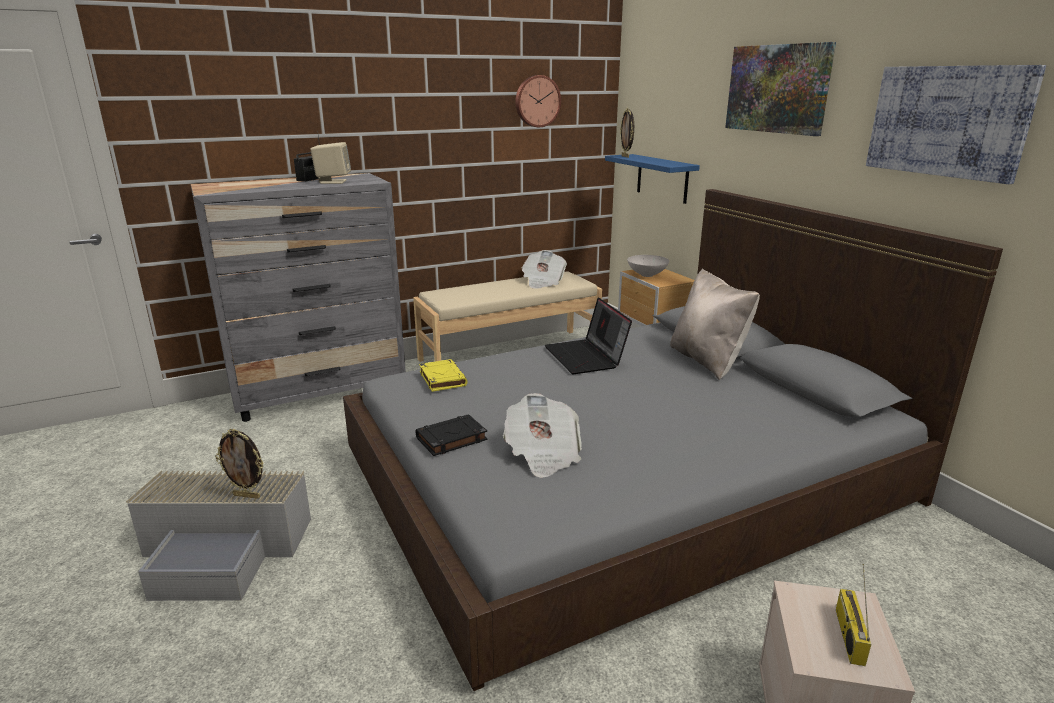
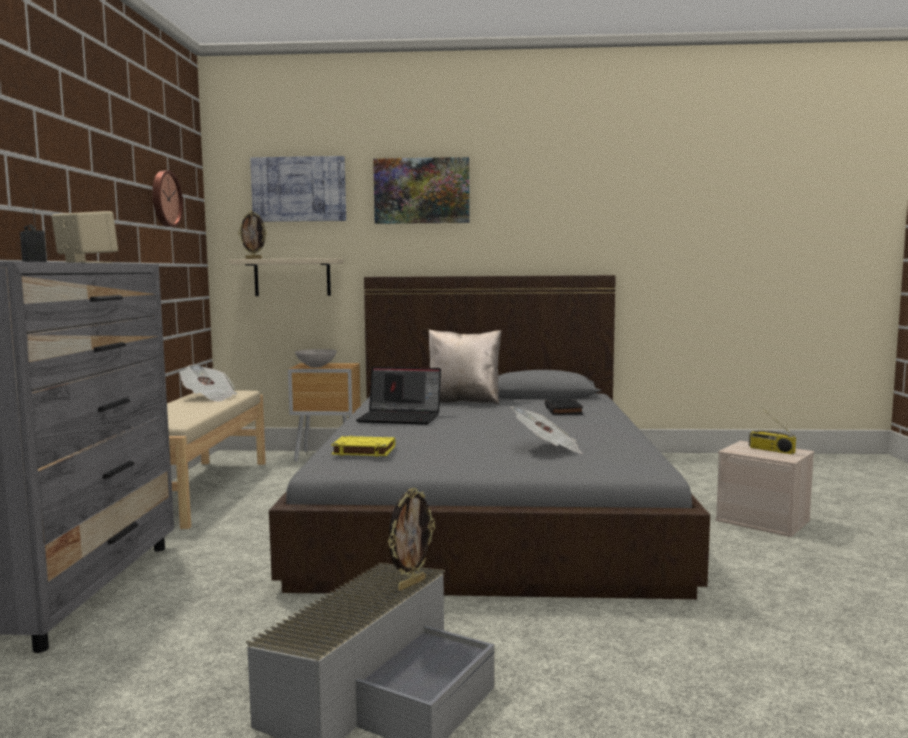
camera: 60 degrees left, 15 degrees down
(451, 439) = (486, 465): black book -> black book (563, 411)
(662, 178) = (292, 277): blue shelf -> beige shelf
(947, 121) = (562, 206): picture -> picture (299, 189)

